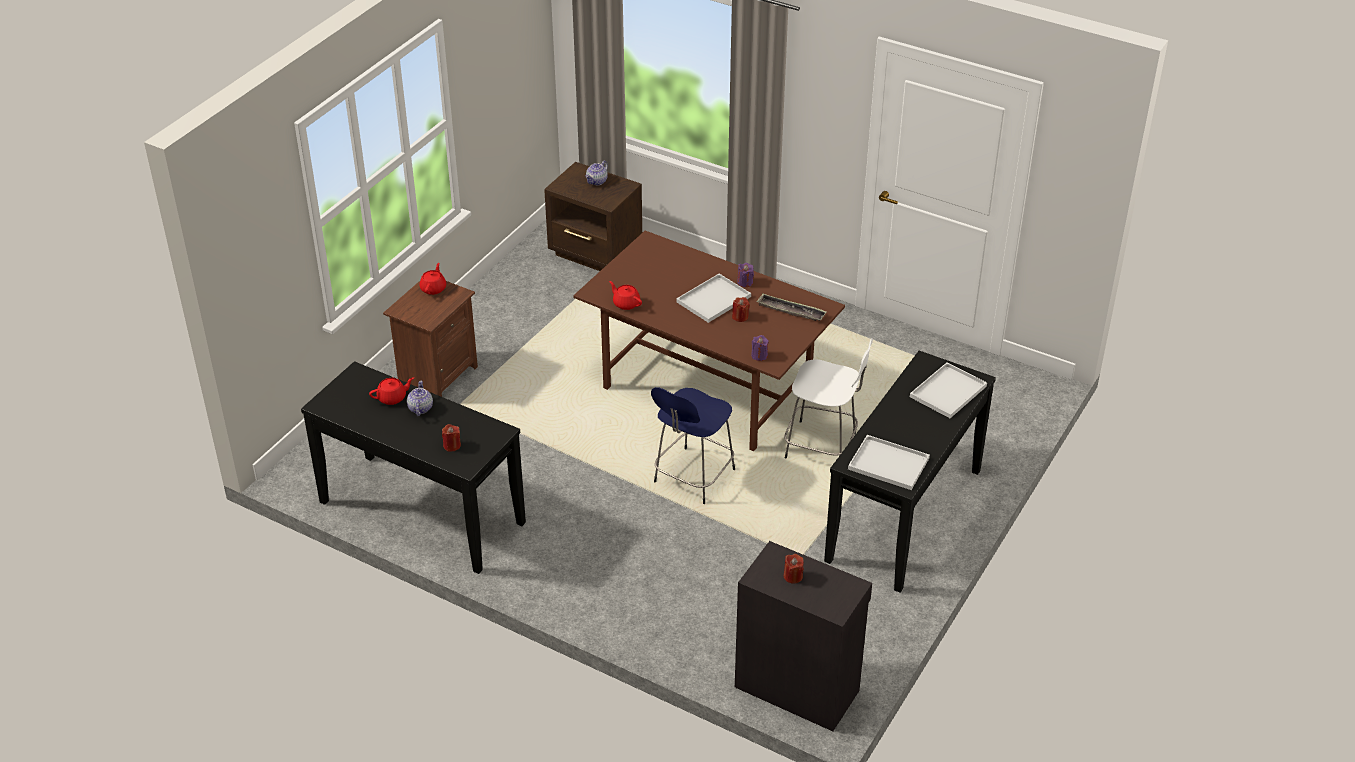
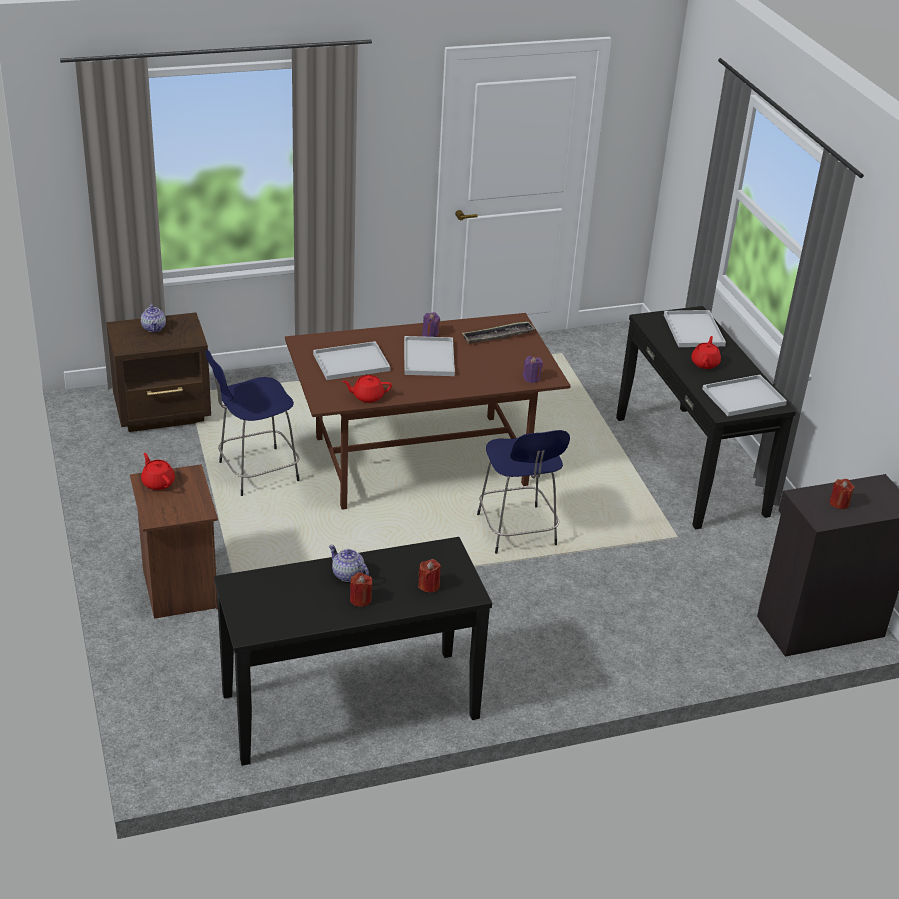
camera: 50 degrees left, 5 degrees down
(392, 398) = (307, 582): red teapot -> red teapot (705, 363)
(589, 330) = (255, 473): none -> blue stool
(657, 273) = (352, 361): none -> white tray
(740, 317) = (470, 359): red candle -> red candle (360, 599)
(823, 447) = (567, 453): white stool -> none

